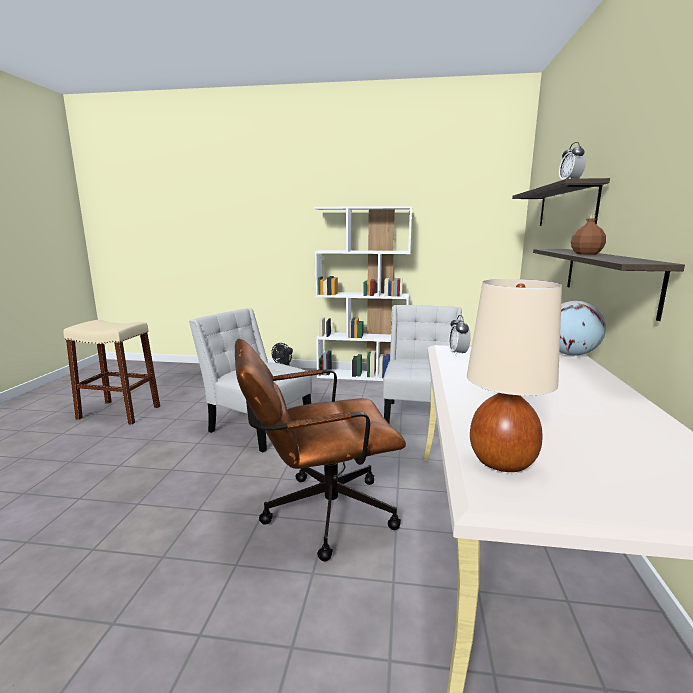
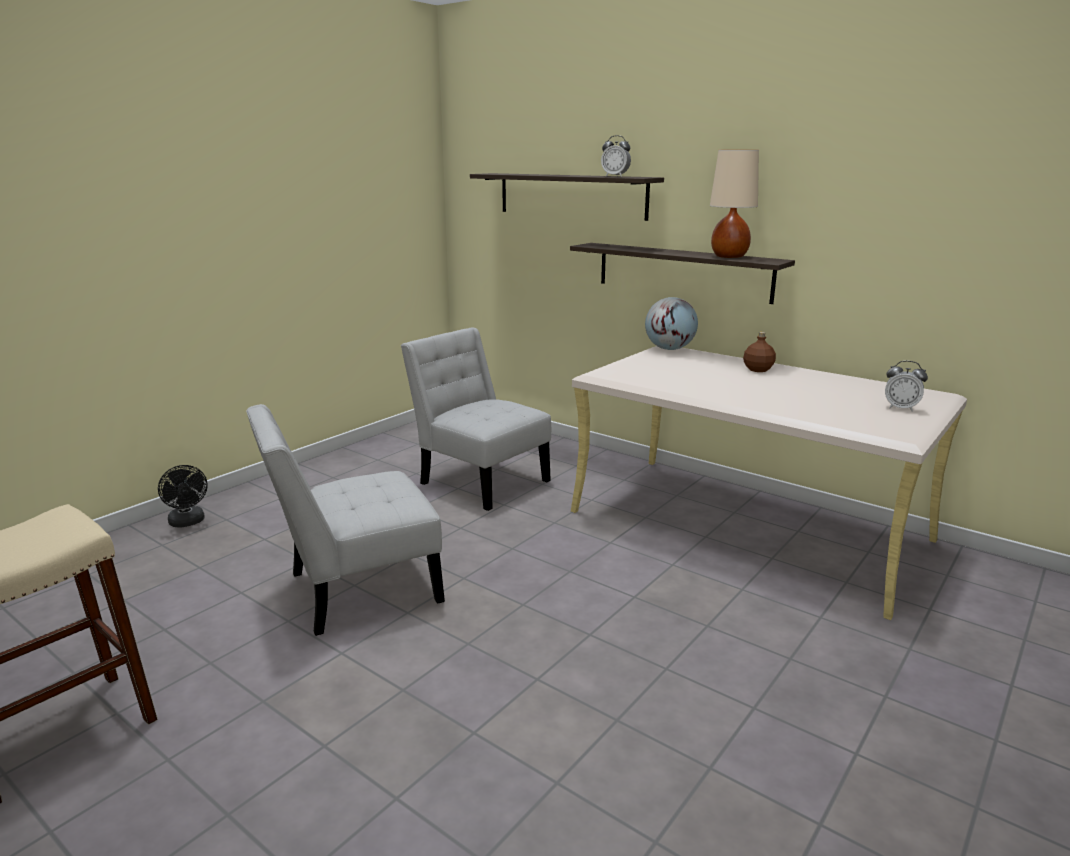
camera: 60 degrees left, 5 degrees up
(318, 513) = (617, 598): brown office chair -> none
(362, 375) = (306, 472): white bookcase -> none
(458, 353) = (624, 375): alarm clock -> alarm clock (901, 408)
(503, 461) = (862, 422): beige table lamp -> beige table lamp (729, 256)
(586, 254) = (676, 252): brown bottle -> brown bottle (758, 370)

